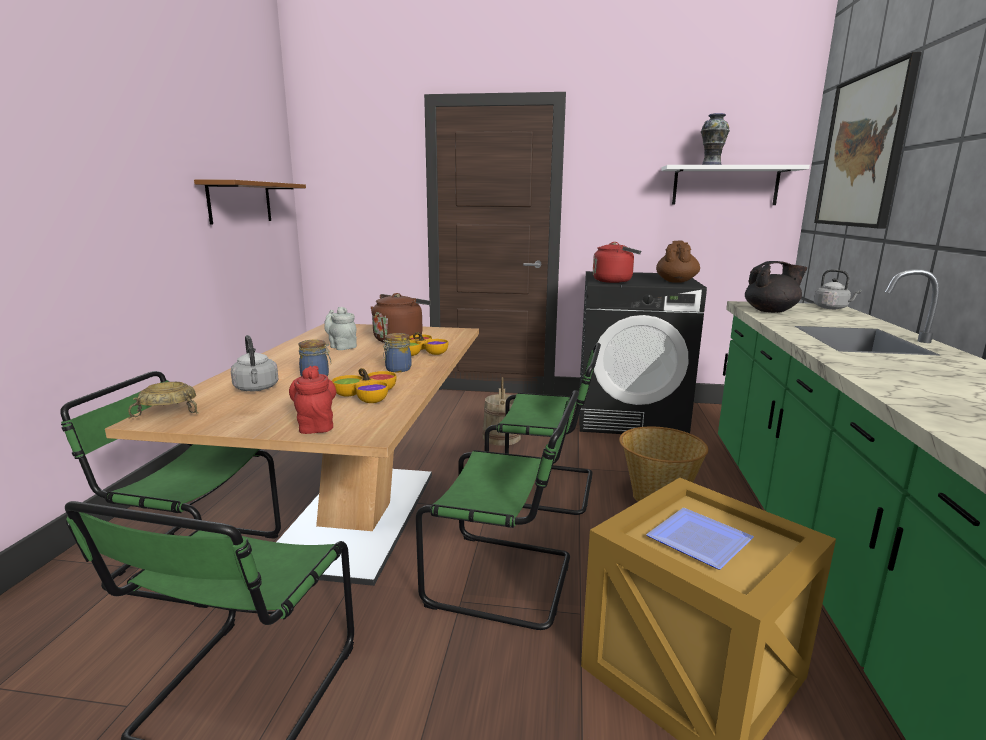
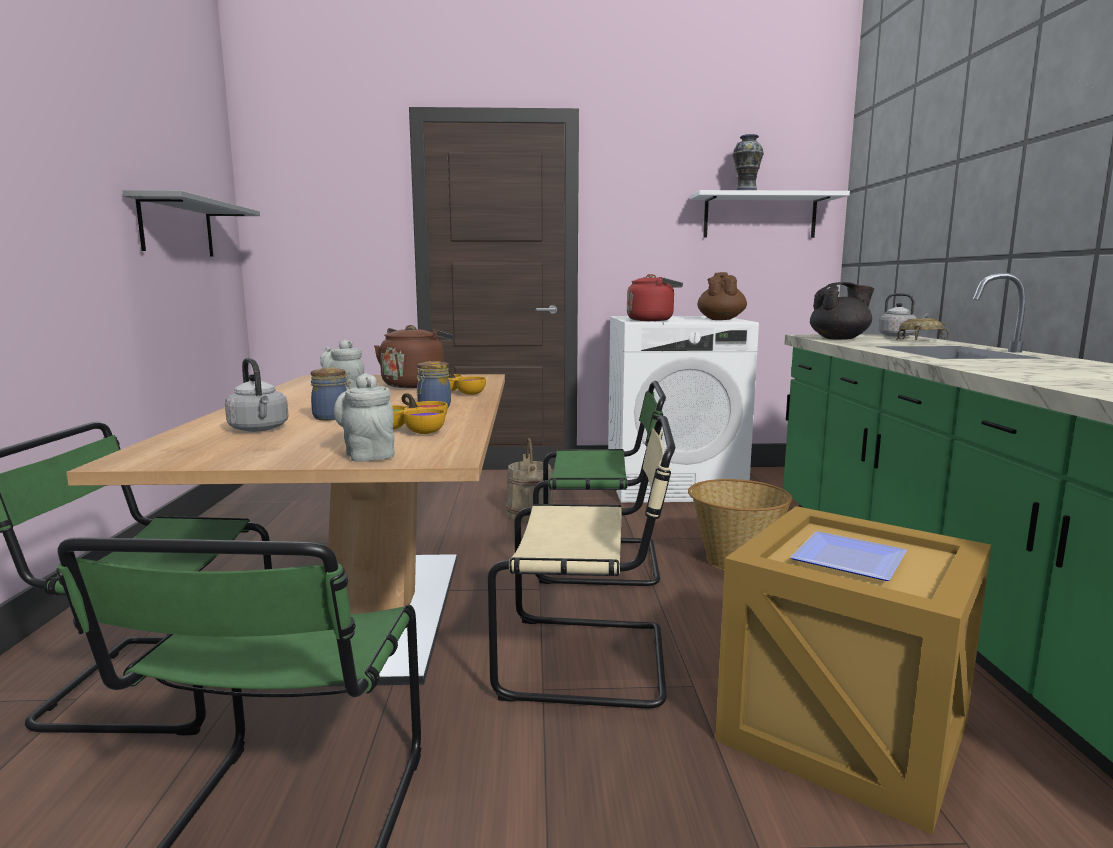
camera: 10 degrees left, 5 degrees down
(170, 413) = (154, 454): beige bowl -> beige bowl (920, 341)
(240, 202) = (177, 228): brown shelf -> grey shelf
(316, 425) = (368, 454): red teapot -> grey teapot
(506, 580) = (591, 661): green chair -> beige chair
(630, 416) = (673, 484): black washing machine -> white washing machine
(863, 151) = (911, 169): picture -> none

